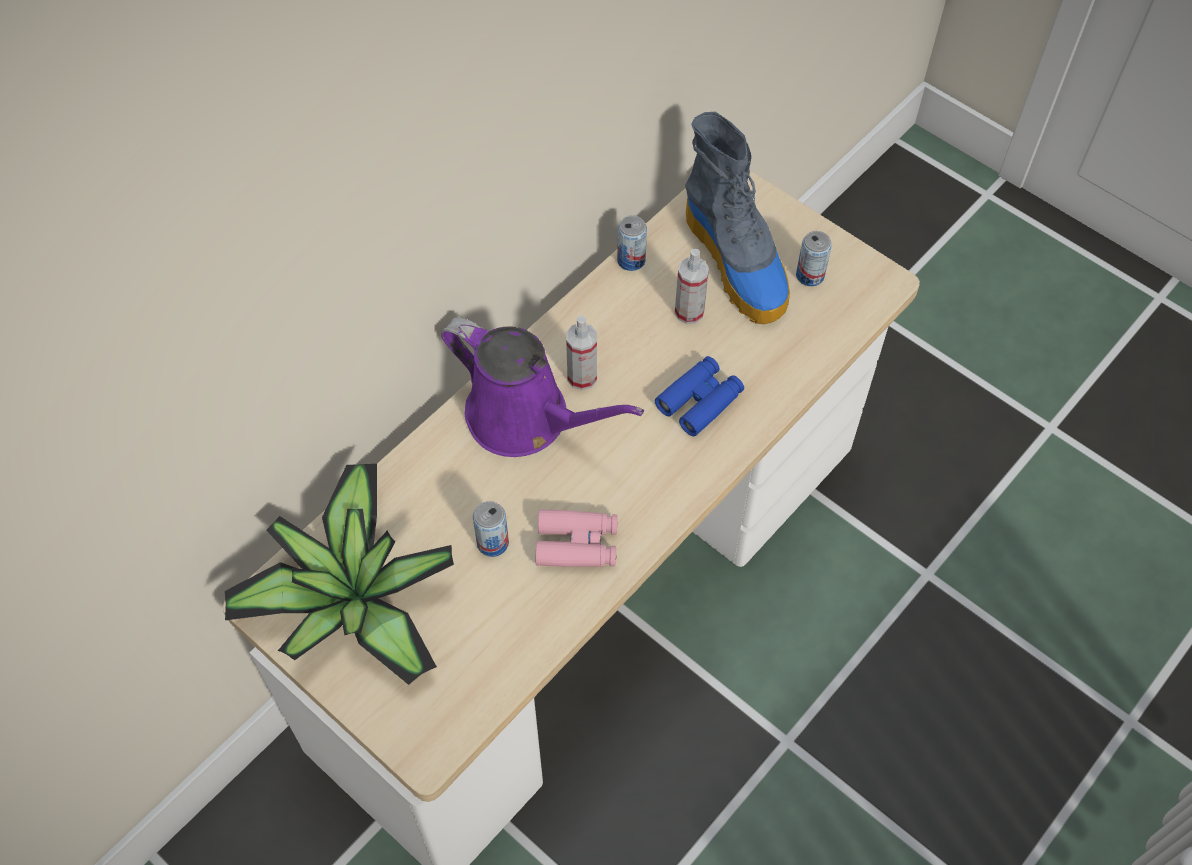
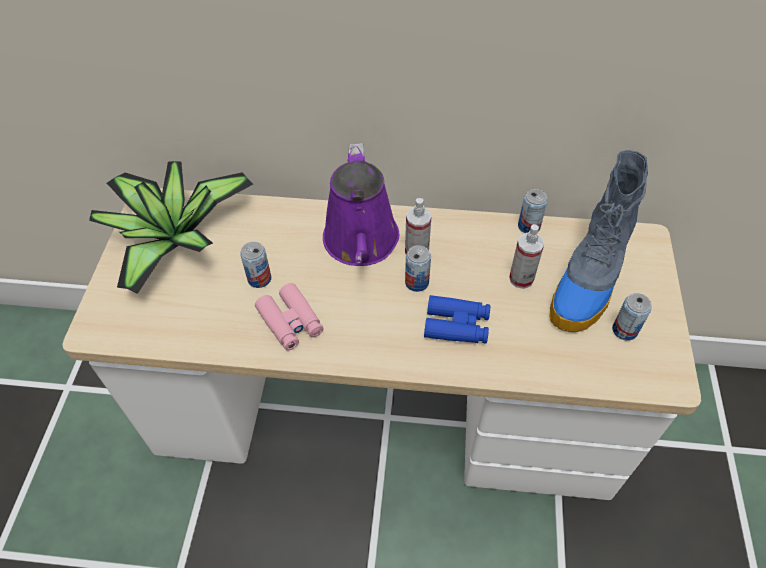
camera: 55 degrees right, 5 degrees down
(620, 401) = (417, 282): none -> can

